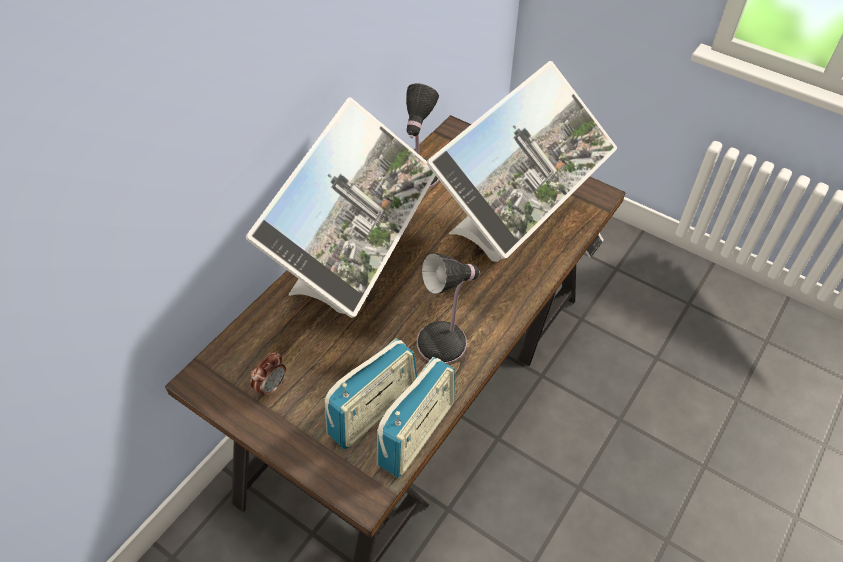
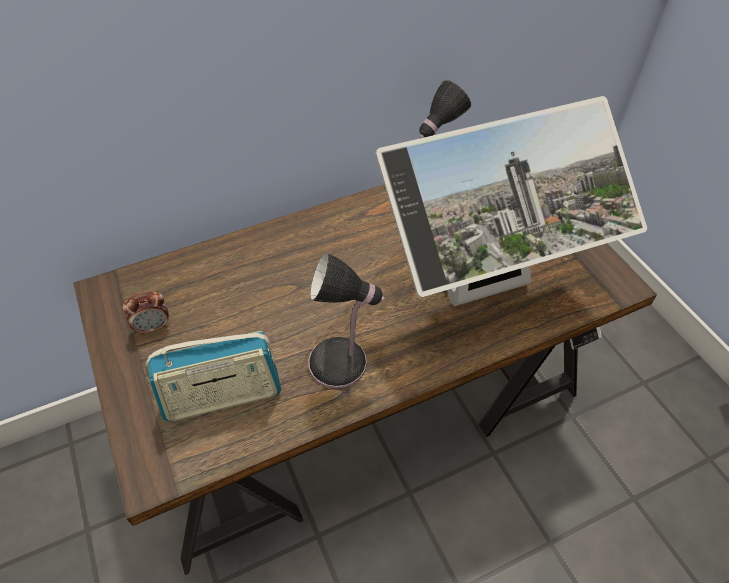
camera: 30 degrees right, 0 degrees up
(355, 285) = (298, 267): monitor -> none
(417, 433) = (245, 442): radio -> none

